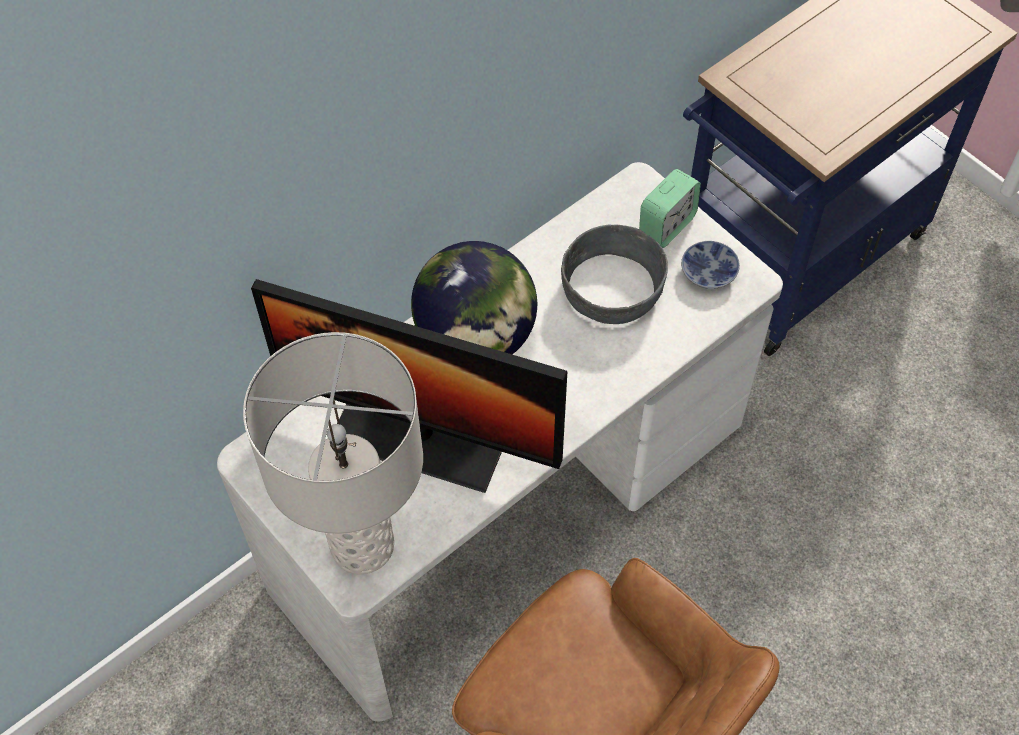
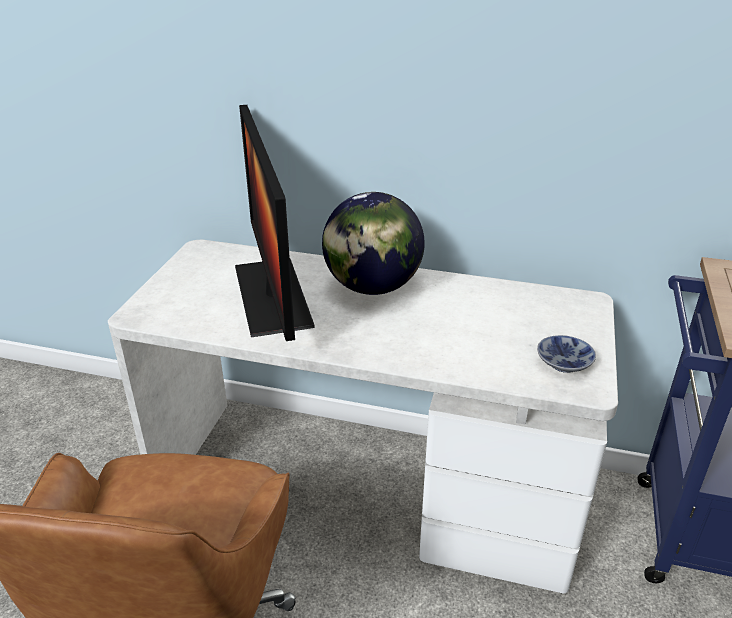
camera: 55 degrees right, 25 degrees down
(361, 544) = (168, 305): white table lamp -> none
(613, 287) = (487, 324): grey bowl -> none
(666, 226) = (574, 326): alarm clock -> none

